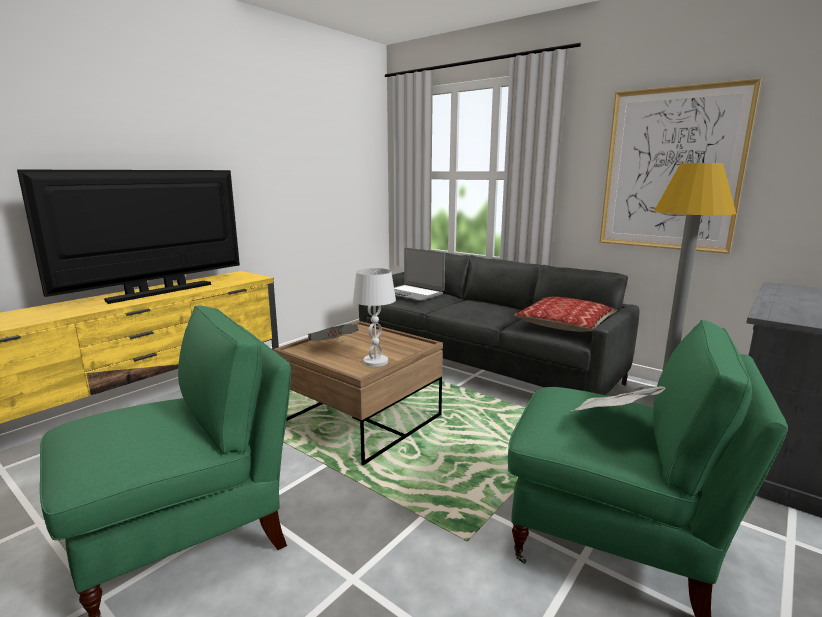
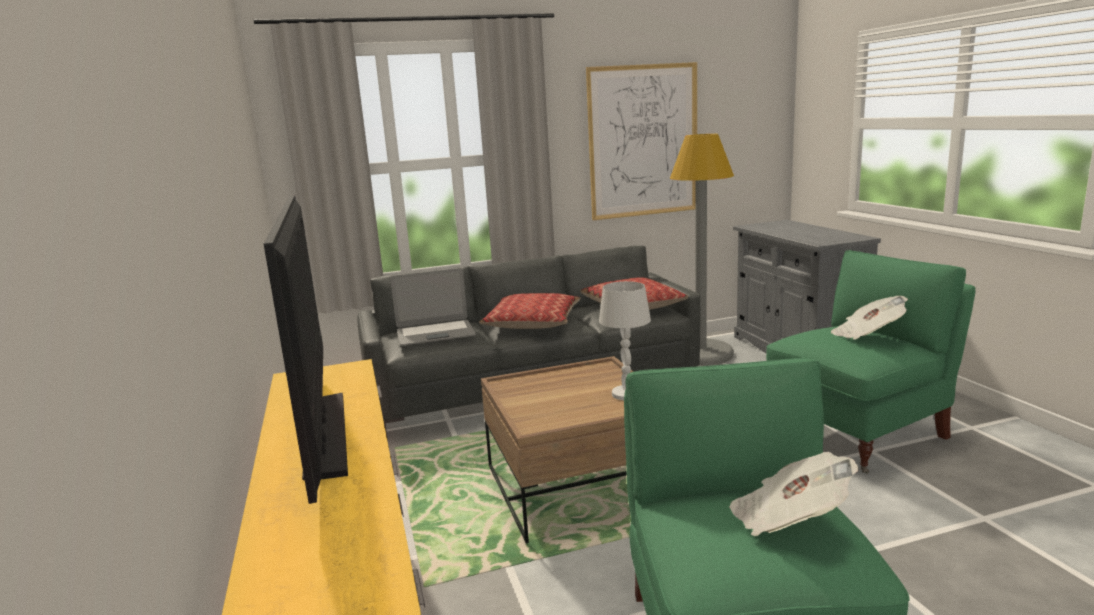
camera: 55 degrees left, 0 degrees up
(333, 347) = (551, 406): newspaper -> newspaper (788, 520)
(475, 308) = (533, 322): none -> pillow

